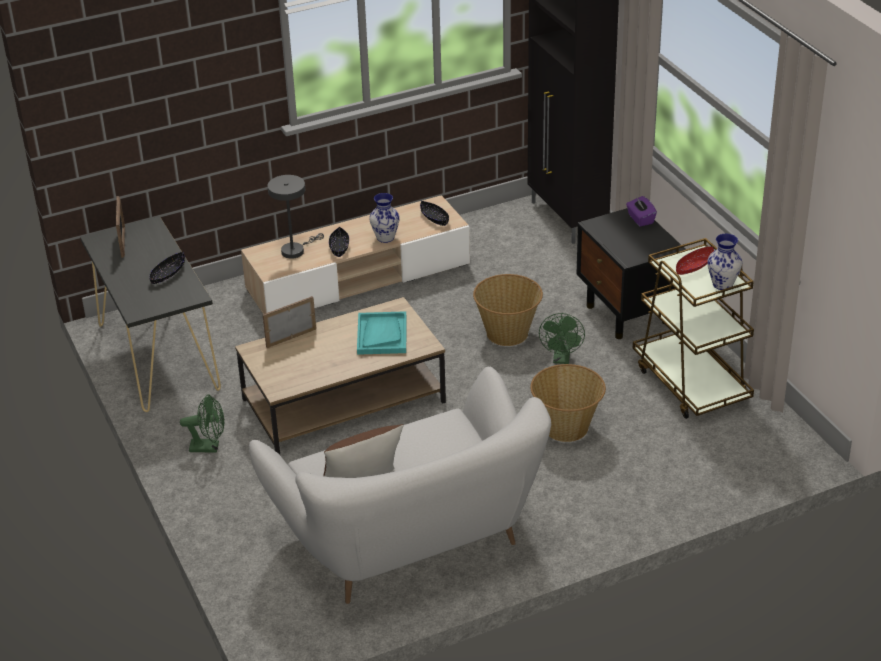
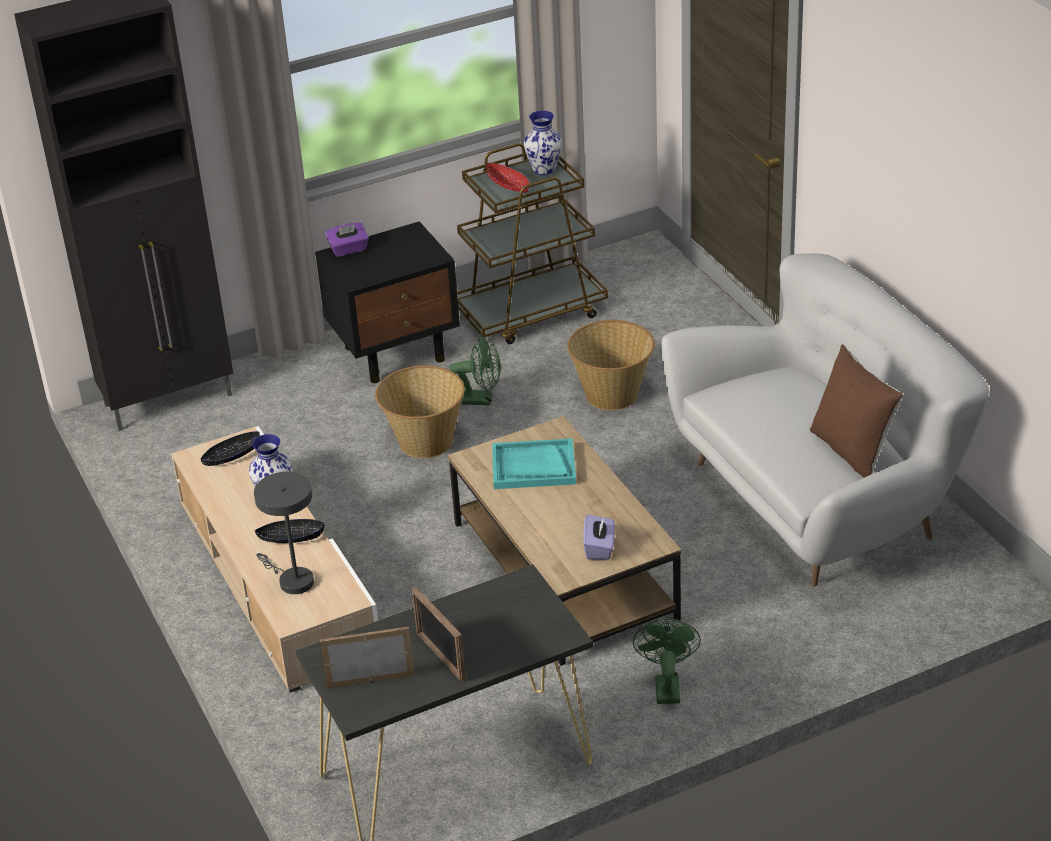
camera: 90 degrees left, 0 degrees up
(167, 274) = (465, 617): black bowl -> none
(280, 364) = (599, 548): none -> purple tissue box
(291, 337) = (538, 544): picture frame -> picture frame (440, 656)

